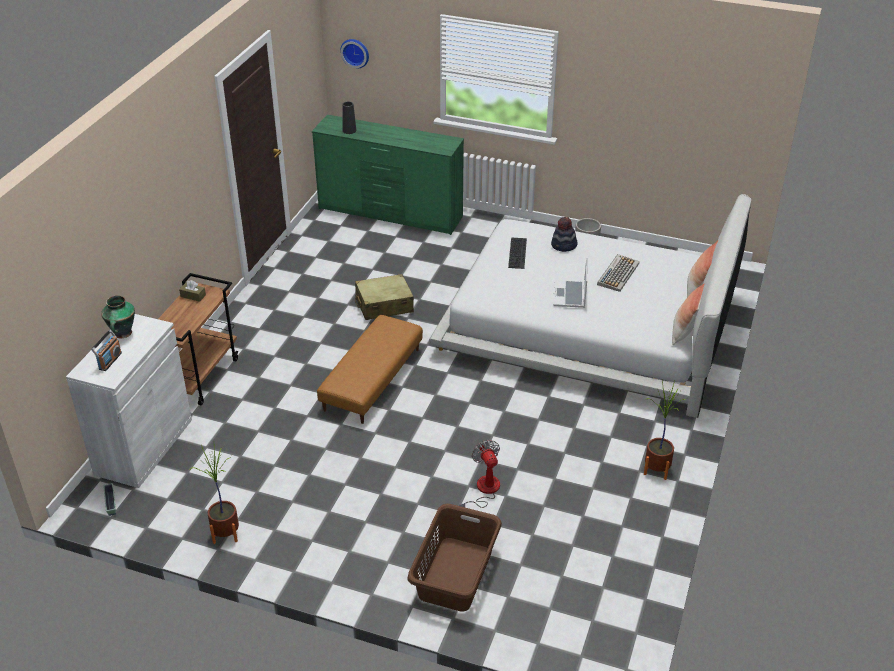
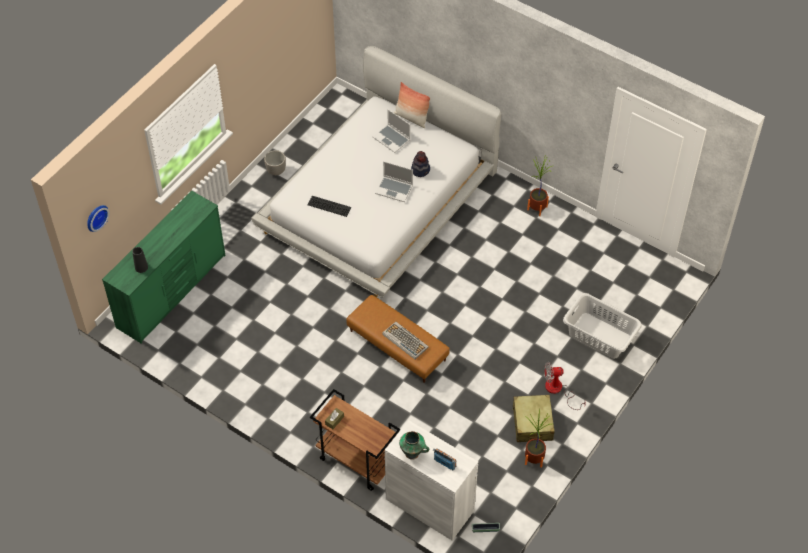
camera: 75 degrees left, 15 degrees up
(384, 305) = (307, 321): beige suitcase -> beige suitcase (532, 423)
(454, 574) = (599, 336): brown laundry basket -> grey laundry basket
(483, 491) = (532, 304): fan -> fan (558, 390)
(564, 246) = (331, 176): hat -> hat (420, 170)
(618, 273) = (378, 155): keyboard -> keyboard (404, 340)
(650, 280) = (392, 139): none -> laptop
(685, 332) = (454, 140): pillow -> none

